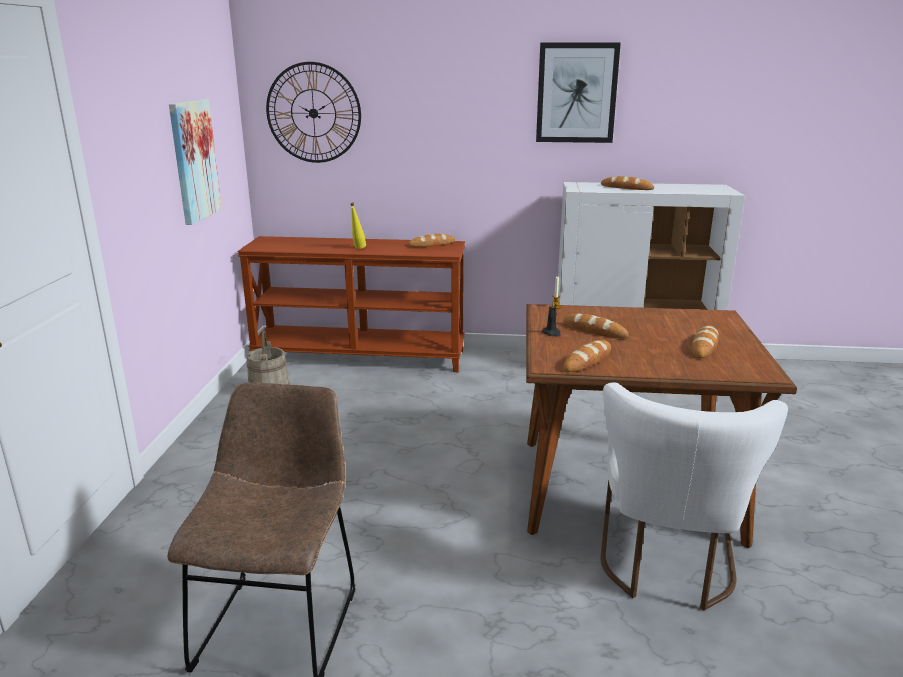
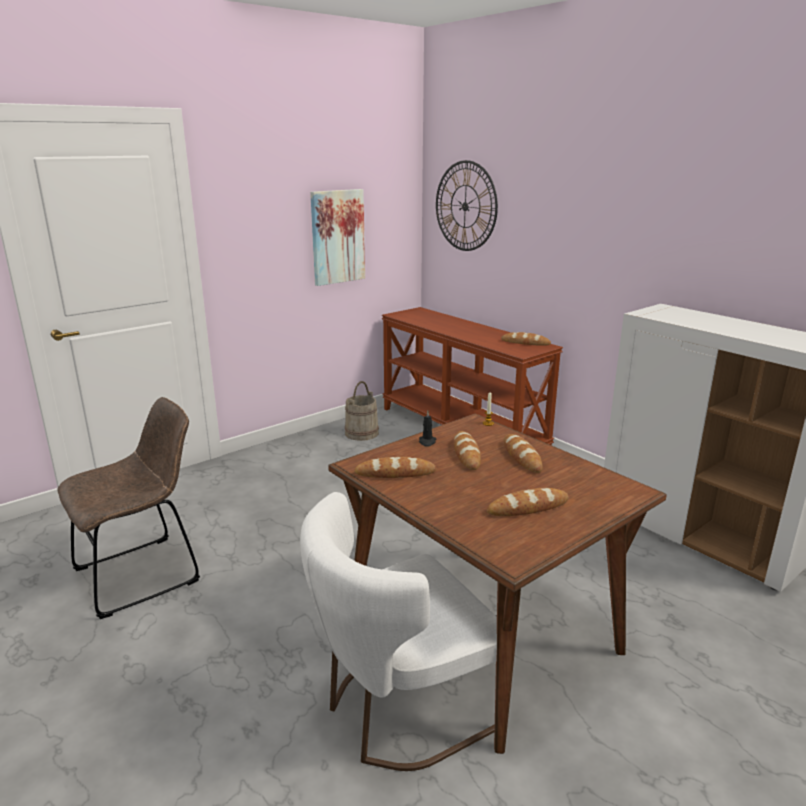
camera: 45 degrees right, 0 degrees up
(358, 249) = (460, 332): yellow bottle -> none
(576, 93) = (689, 204): picture -> none
(626, 188) = (707, 322): bread -> bread (521, 456)

